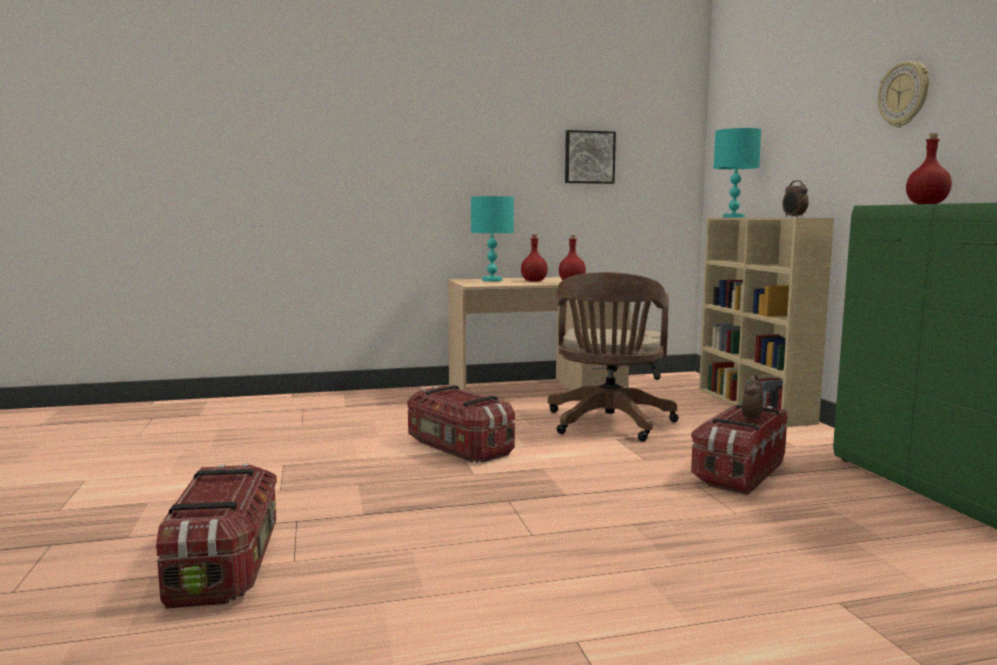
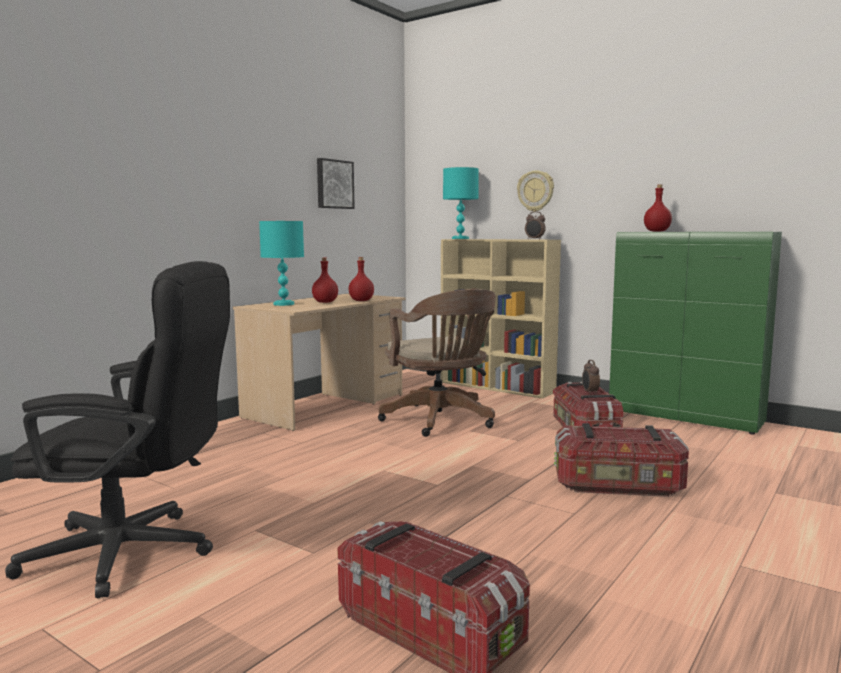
camera: 40 degrees left, 0 degrees up
(199, 457) = (136, 553): none -> black office chair
(458, 447) = (376, 468): storage box -> storage box (618, 486)
(904, 94) = (616, 155): wall clock -> wall clock (535, 191)

